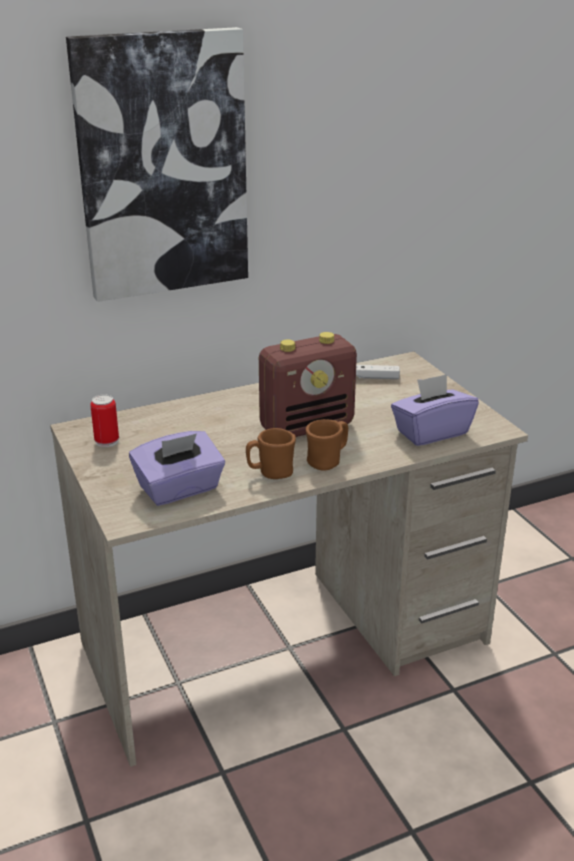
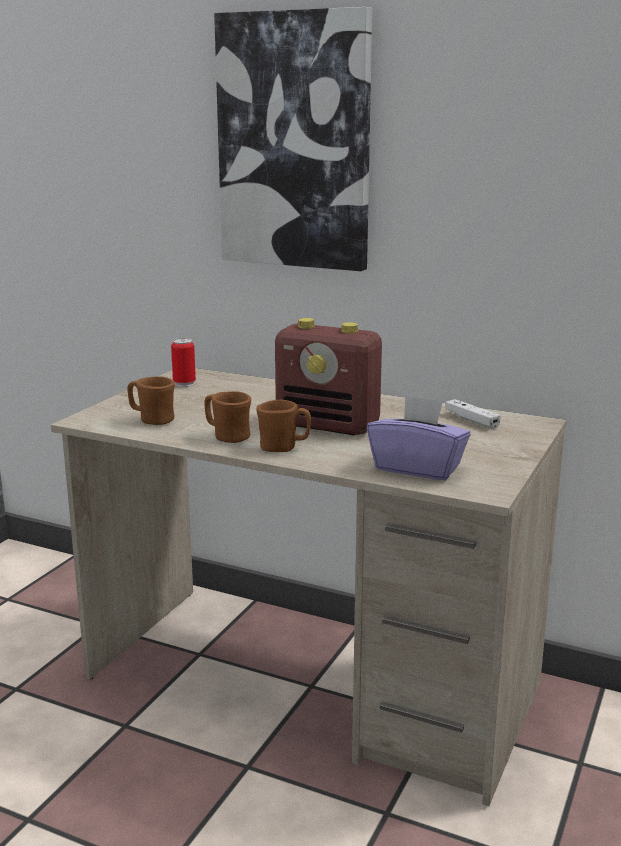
camera: 50 degrees right, 10 degrees down
(179, 489) = (152, 420): purple tissue box -> brown mug

